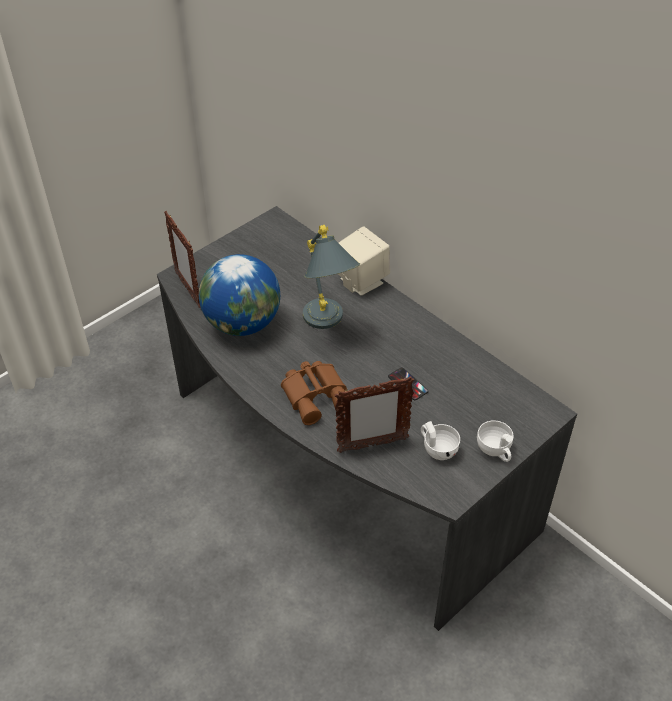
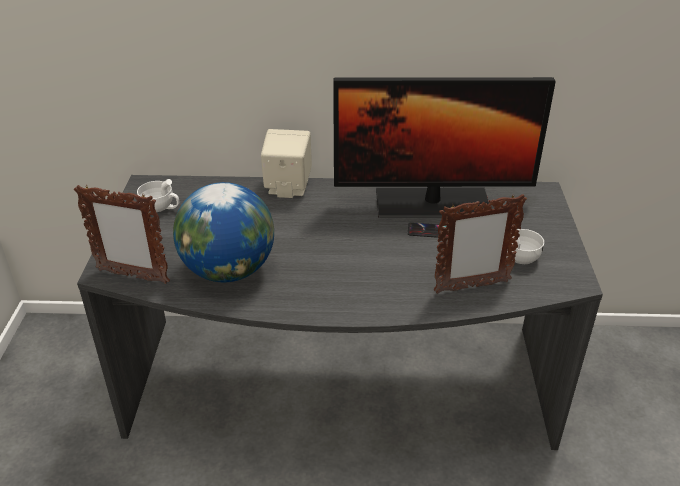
camera: 45 degrees left, 10 degrees down
(317, 395) = (375, 281): brown binoculars -> none
(328, 325) = (306, 229): grey table lamp -> none
(372, 445) = (471, 287): picture frame -> picture frame turned 45 degrees clockwise
(444, 363) = (432, 203): none -> monitor
(495, 450) = (552, 234): white cup -> white cup (161, 208)

